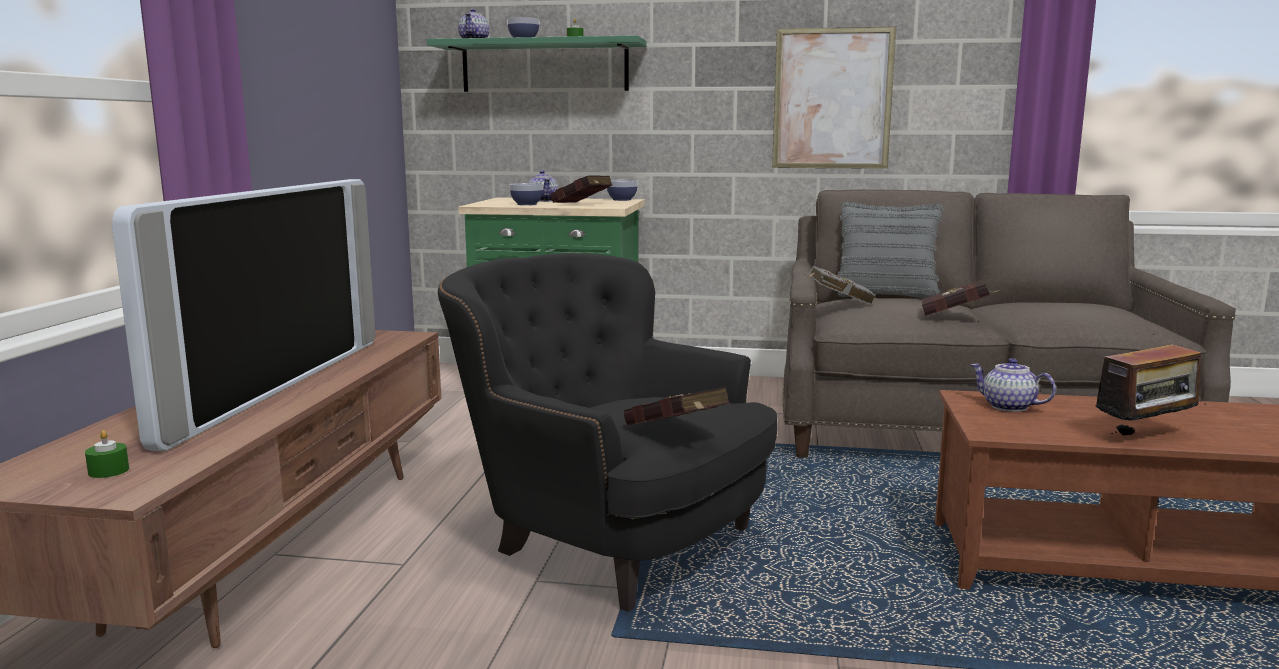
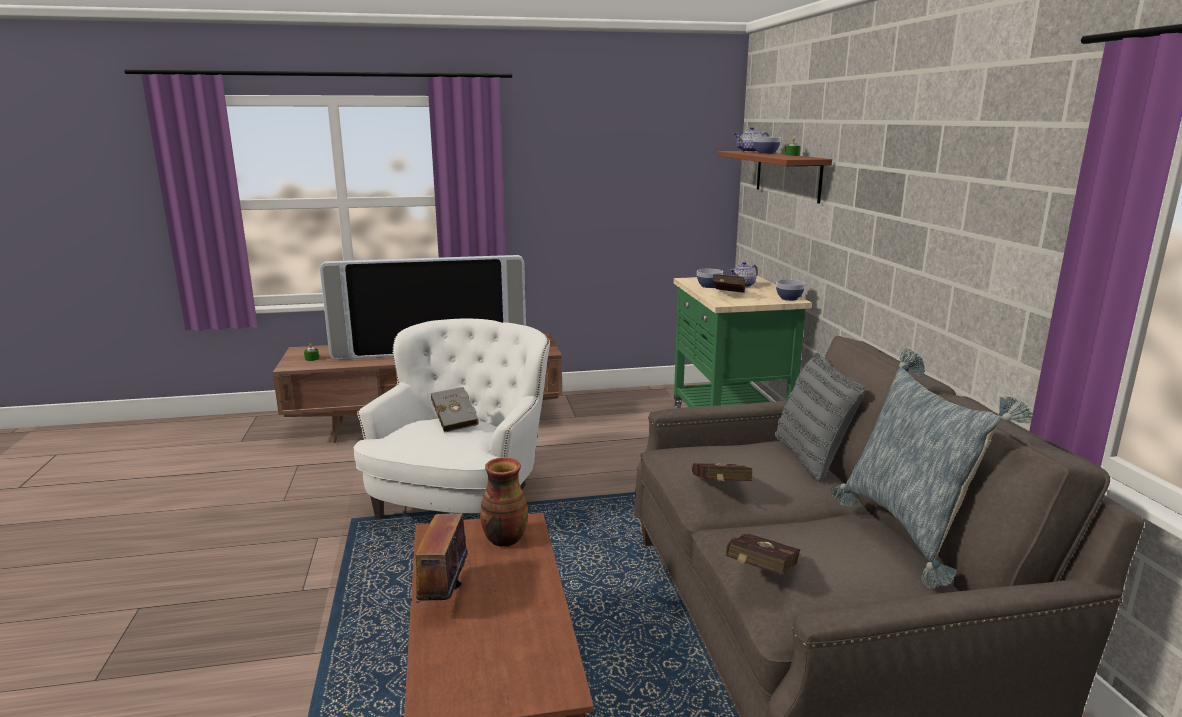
camera: 70 degrees right, 5 degrees up
(544, 66) = (787, 175): green shelf -> brown shelf
(611, 540) = (461, 499): black armchair -> white armchair
(677, 433) = (399, 440): red book -> red book (759, 574)
(832, 99) = (931, 240): picture -> none
(837, 301) = (736, 439): grey book -> grey book (455, 421)
(1007, 406) = (504, 539): teapot -> vase
(1038, 299) = (909, 540): none -> pillow
(1145, 436) = (443, 597): radio -> radio turned 45 degrees clockwise

